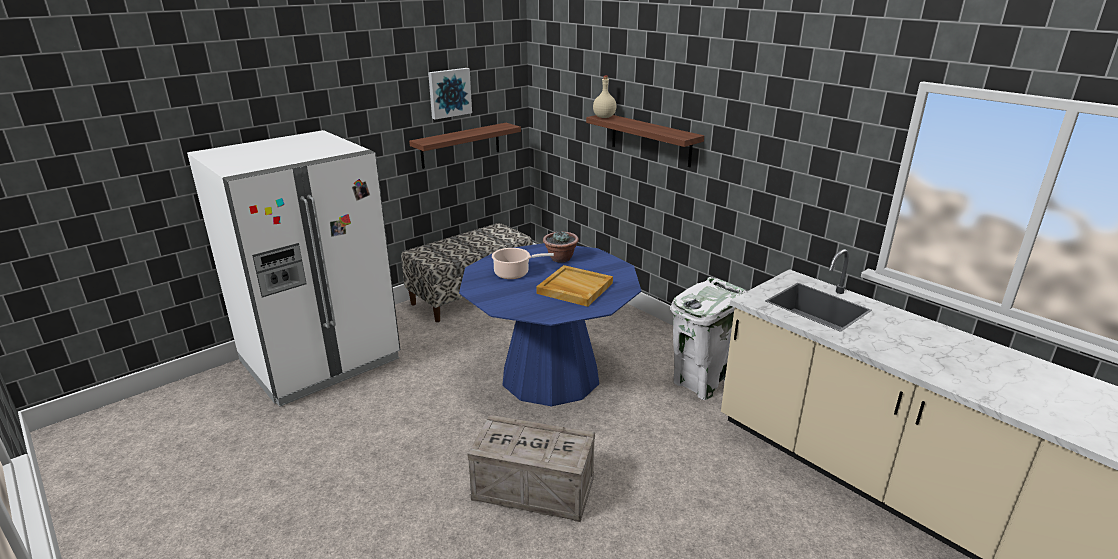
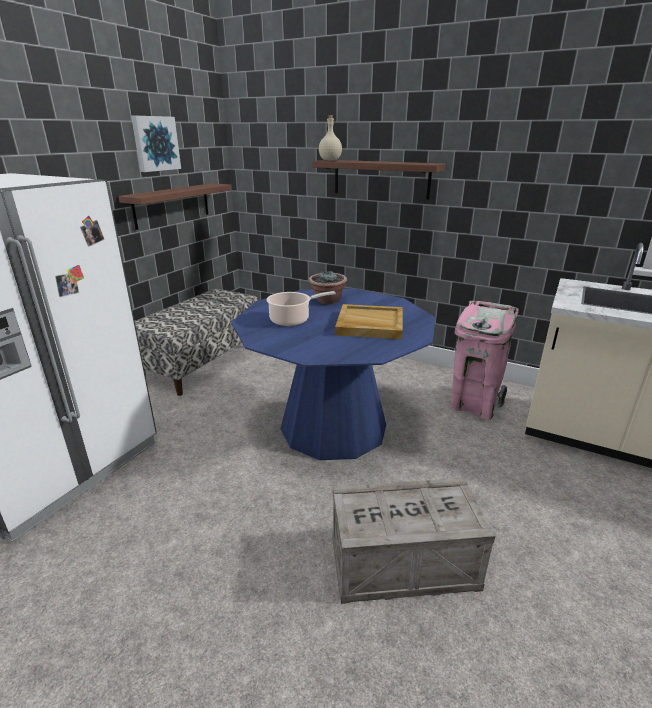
camera: 20 degrees left, 0 degrees up
(700, 383) = (474, 405): white trash can -> pink trash can

